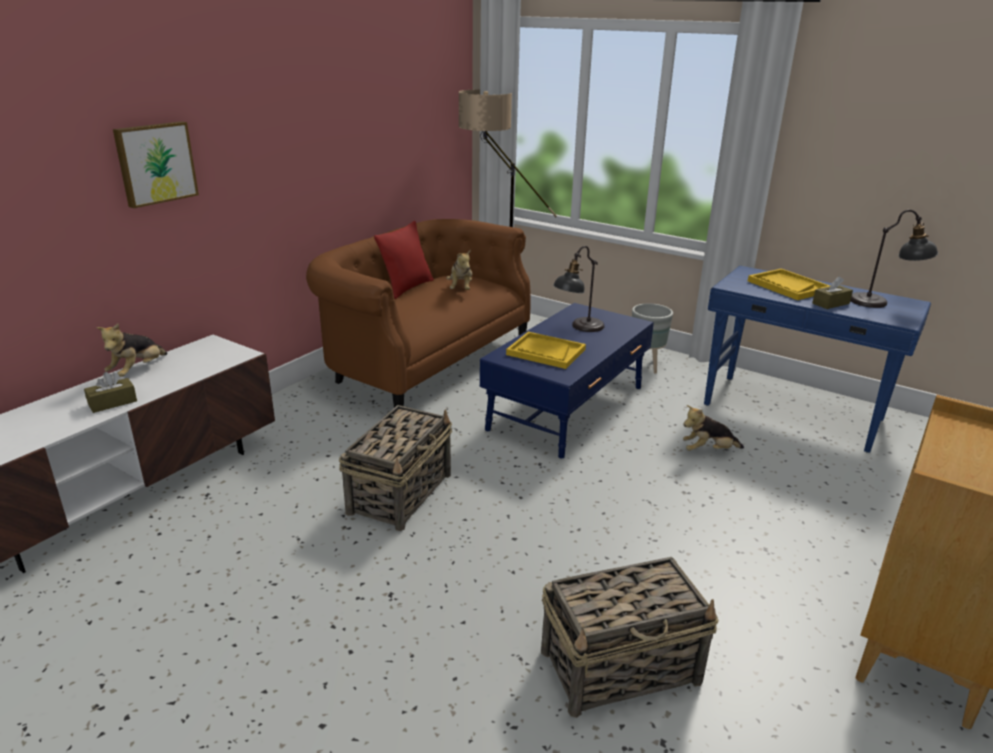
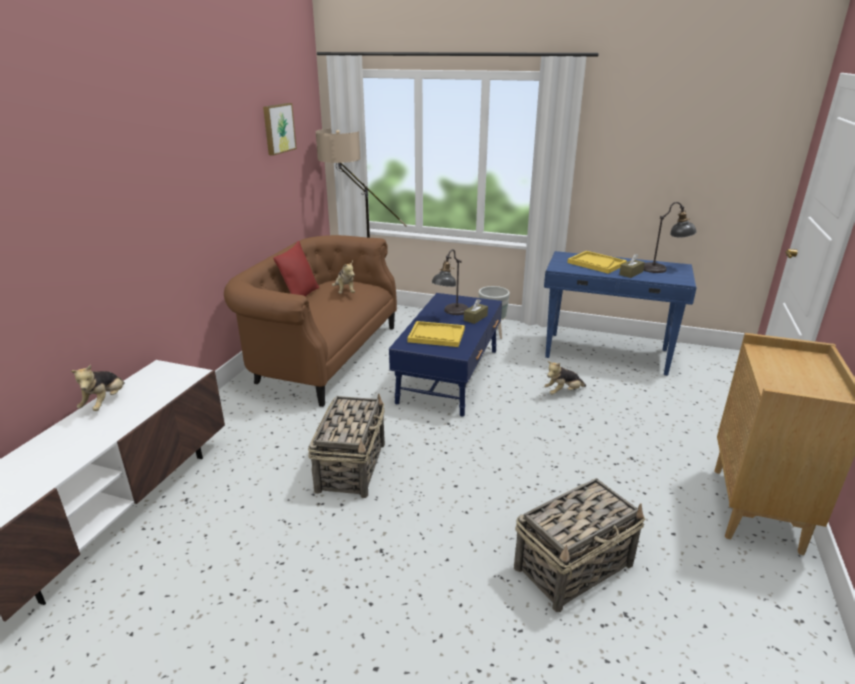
camera: 15 degrees left, 0 degrees up
(112, 403) = (98, 435): brown tissue box -> brown tissue box (475, 318)
(155, 163) = (98, 217): picture -> picture (278, 128)

